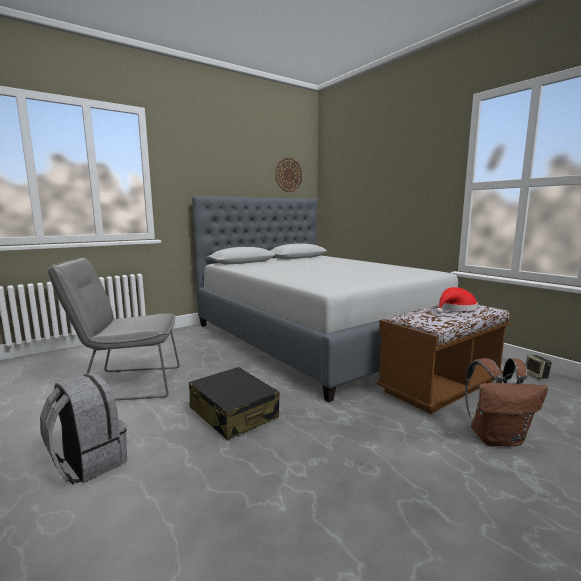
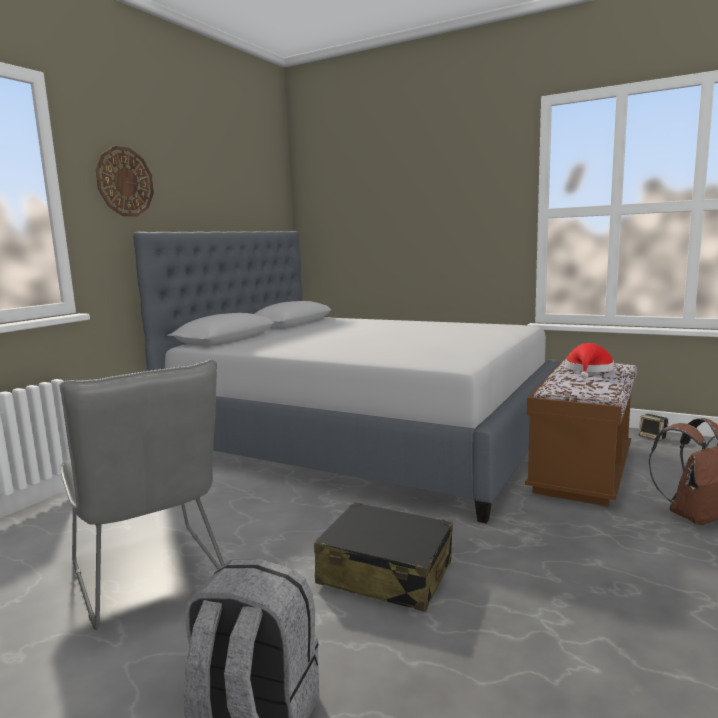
camera: 25 degrees left, 0 degrees up
(126, 384) = (151, 579): grey chair -> grey chair turned 90 degrees counterclockwise
(288, 175) = (257, 195): wall clock -> wall clock (125, 182)

